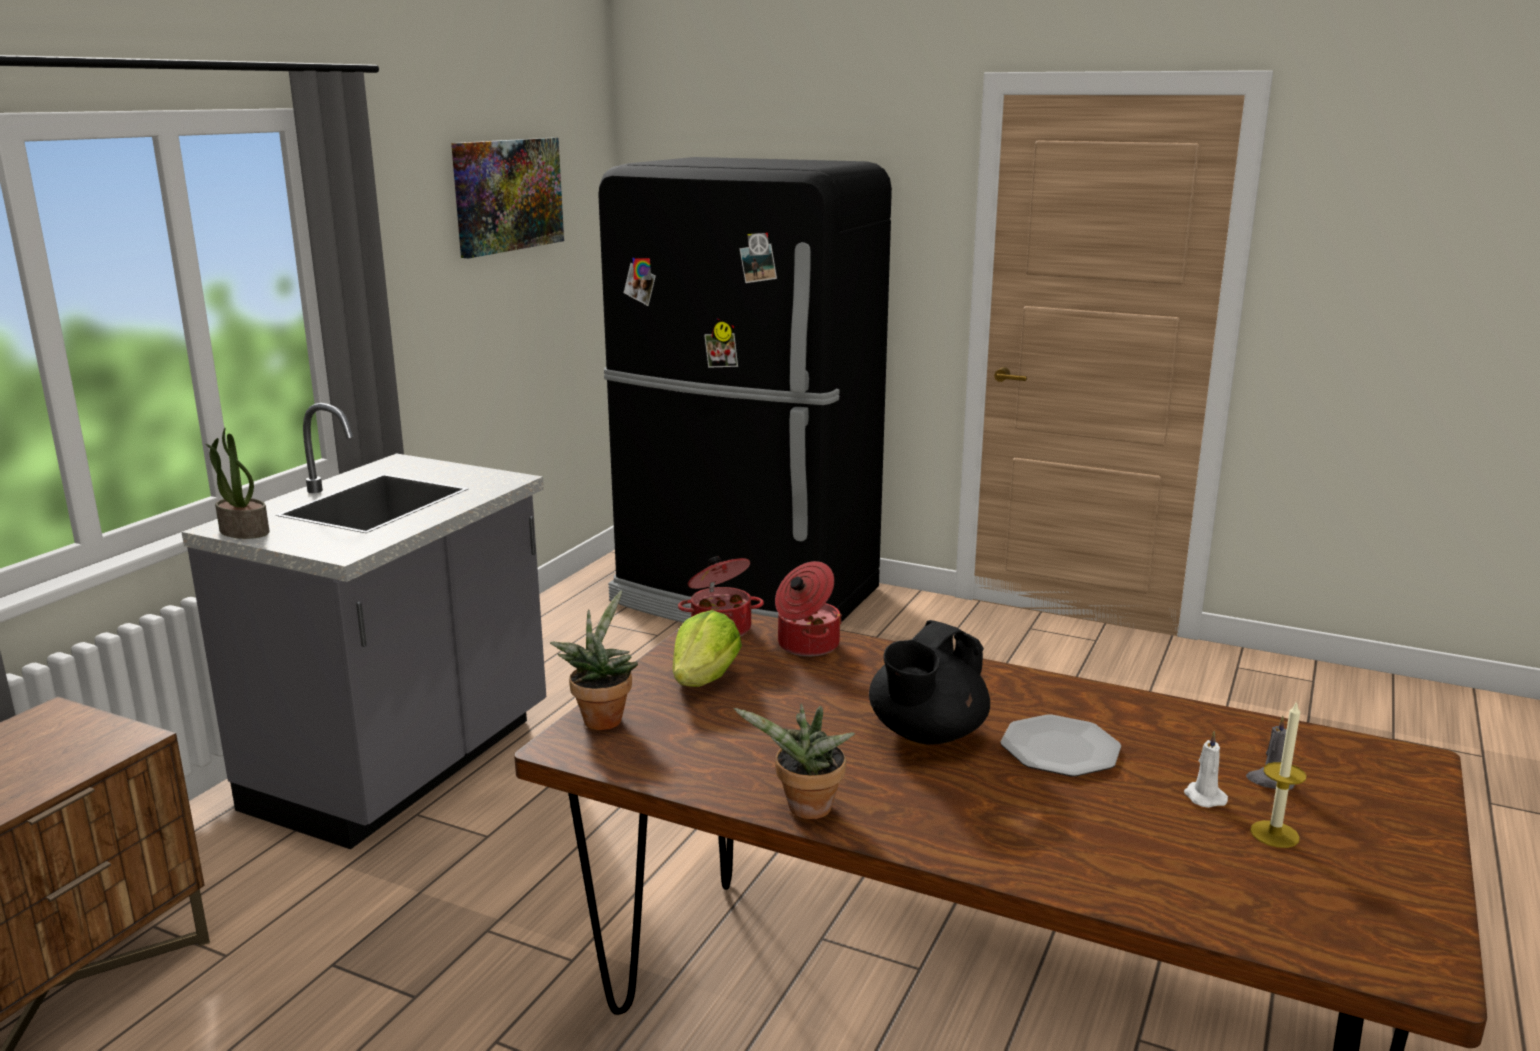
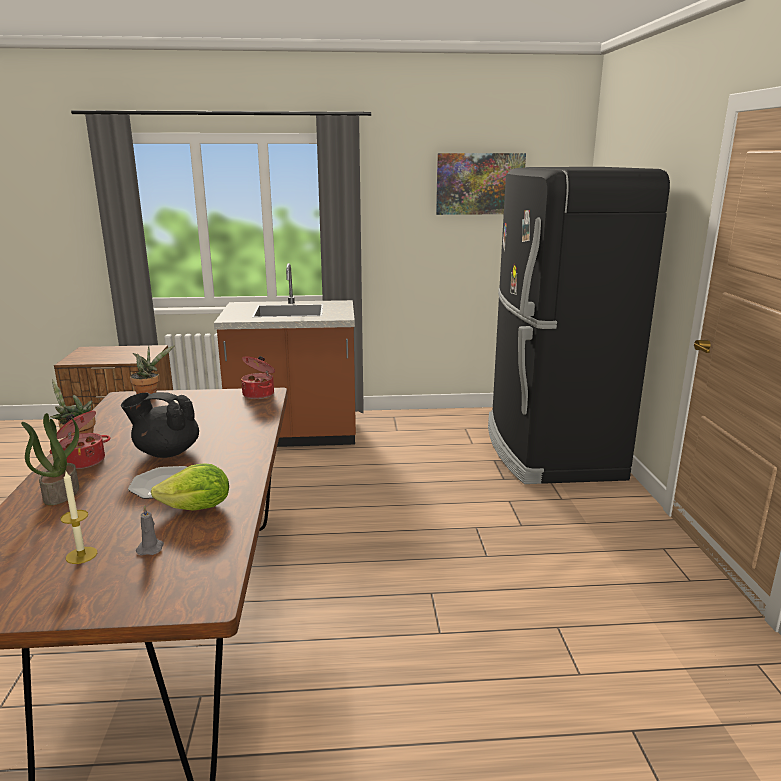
camera: 60 degrees right, 0 degrees up
(243, 531) = (236, 306): potted plant -> potted plant (61, 493)
(405, 766) = (295, 436): grey counter -> brown counter
(705, 679) = (199, 403): lettuce -> lettuce (197, 508)
(806, 645) = (254, 412): cooking pot -> cooking pot (83, 461)
(1203, 797) = (122, 529): white candle -> none

